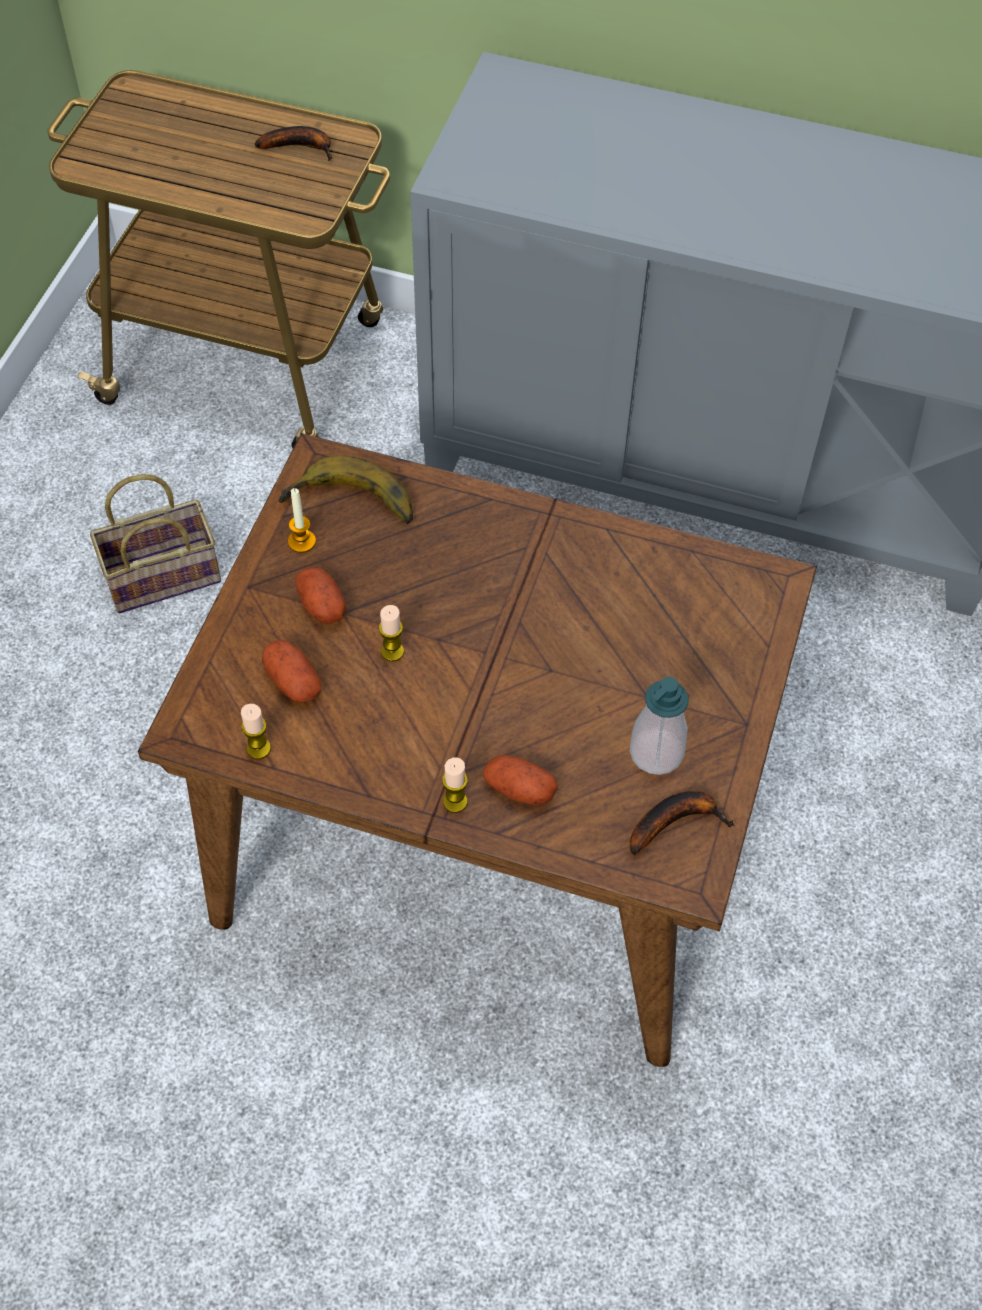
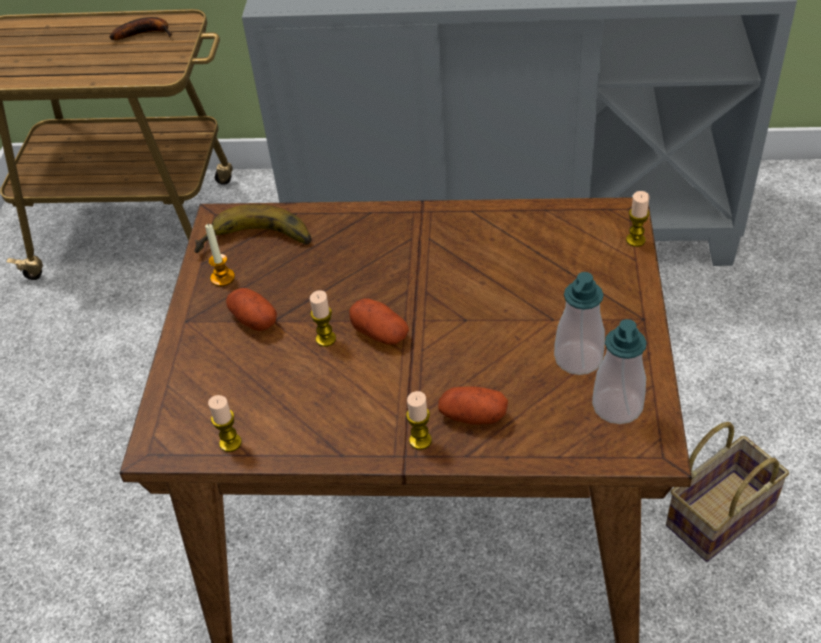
camera: 10 degrees left, 10 degrees down
(164, 574) = (108, 387): basket -> basket (720, 513)
(293, 681) = (246, 382): potato -> potato (380, 333)
(676, 821) = (617, 406): banana -> soap dispenser
(779, 620) = (635, 240): none -> candle

